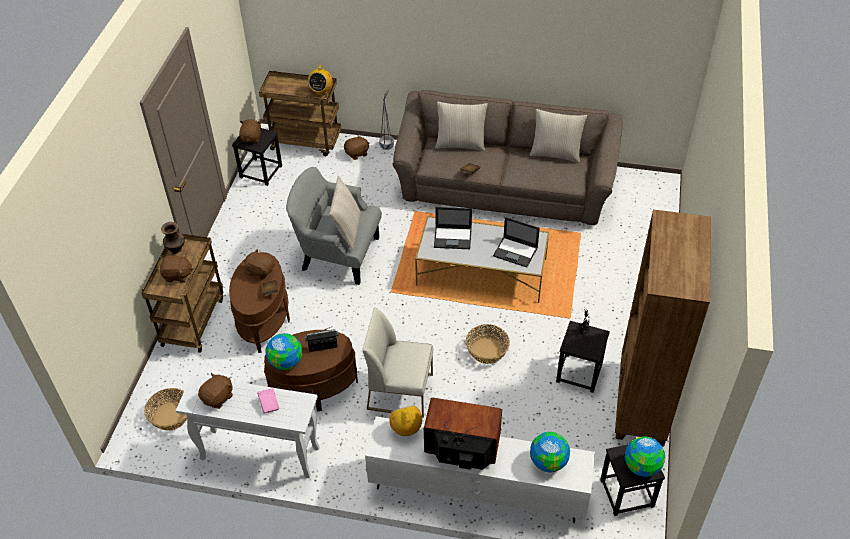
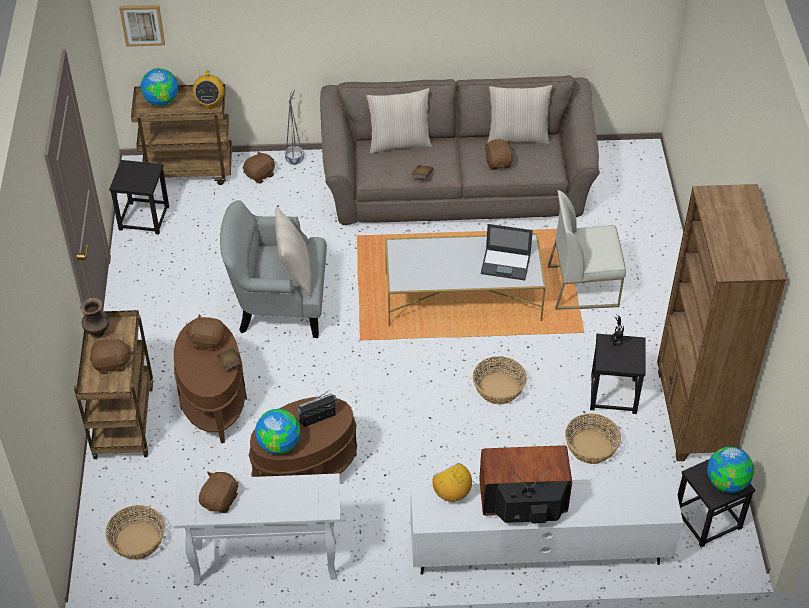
camera: 15 degrees left, 0 degrees up
(251, 138) = (132, 176): brown plush toy -> brown plush toy (498, 163)
(269, 404) = (285, 496): pink book -> none
(276, 22) = (142, 24): none -> picture
(401, 391) = (411, 455): white chair -> white chair (583, 286)
(453, 238) = (426, 260): laptop -> none
(547, 413) = (591, 447): none -> basket
(548, 462) = (625, 497): globe -> globe (161, 101)

